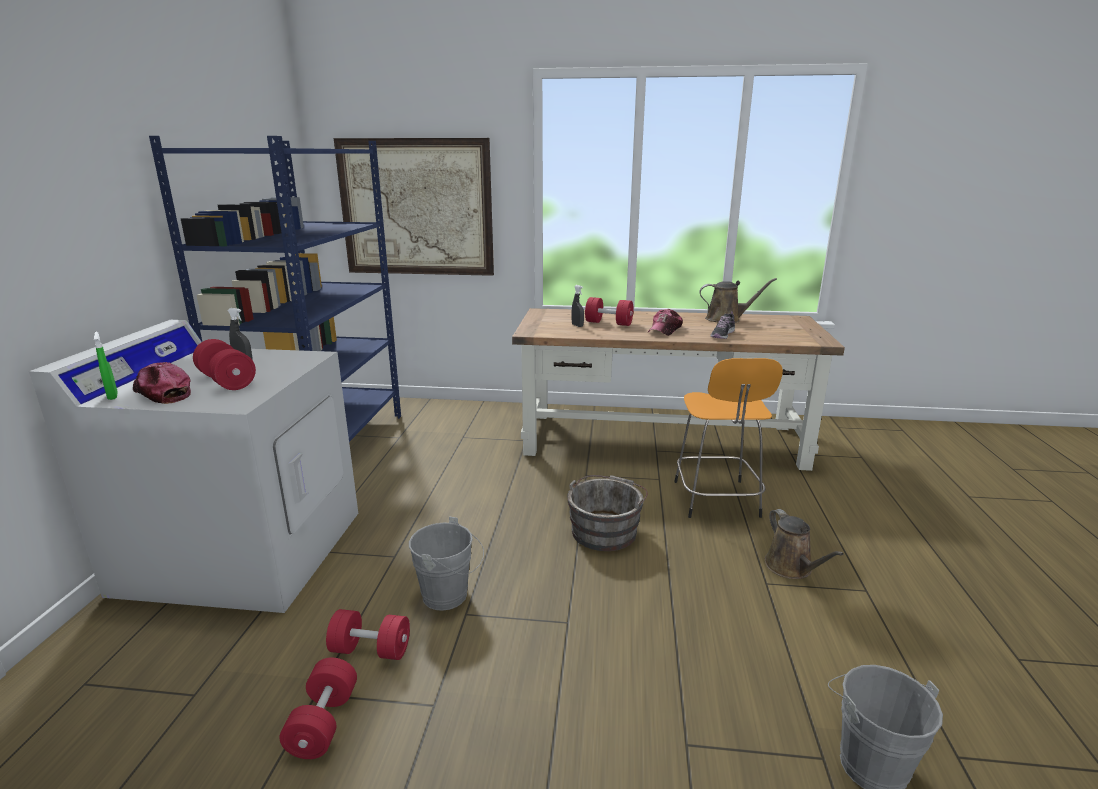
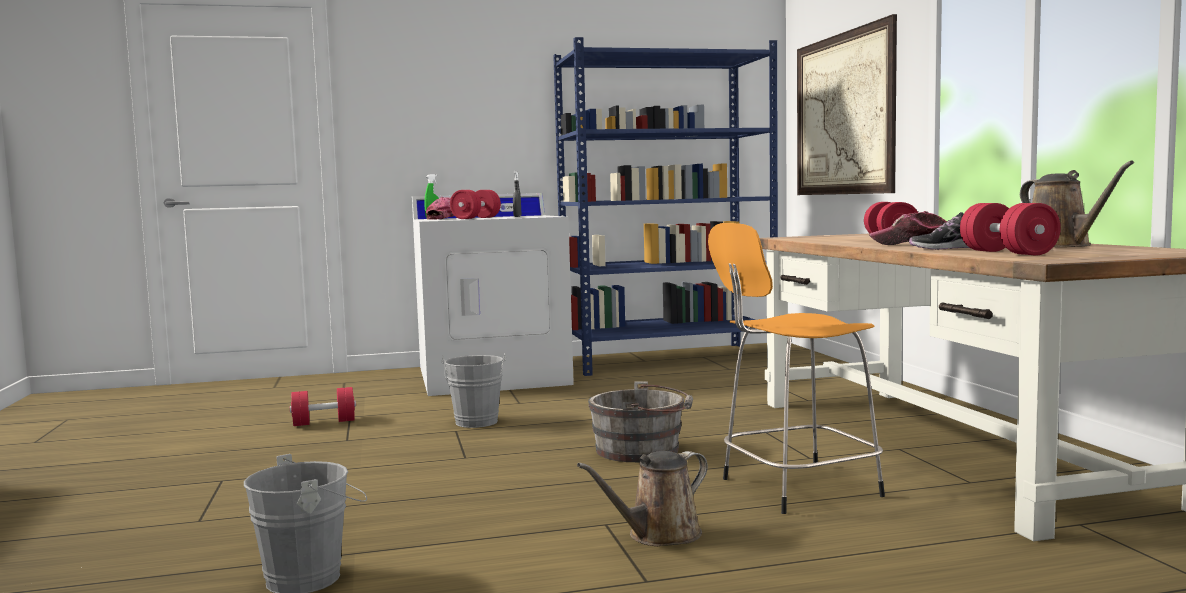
camera: 70 degrees right, 15 degrees down
(371, 650) = (398, 418): red dumbbell -> red dumbbell (1007, 253)
(577, 325) = (849, 238): grey spray bottle -> none

